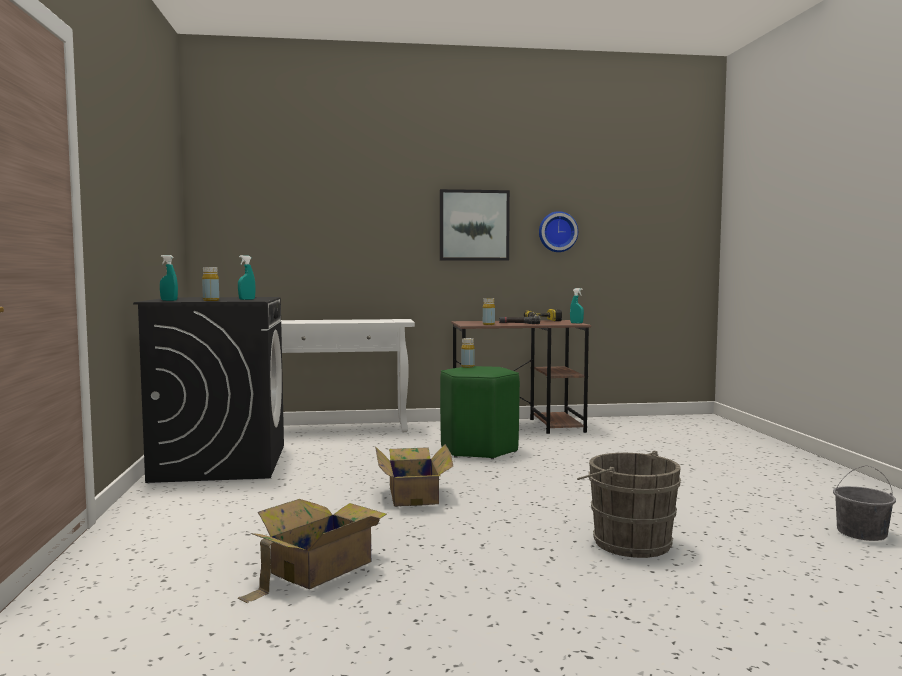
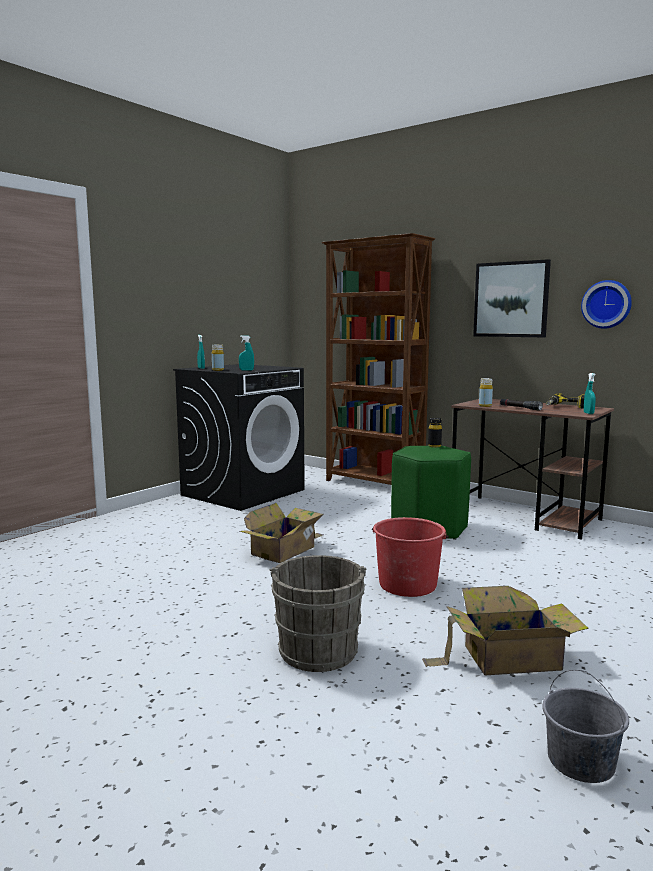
camera: 45 degrees right, 5 degrees up
(317, 569) = (111, 580): cardboard box -> cardboard box (507, 658)
(339, 429) = (374, 484): white console table -> brown bookcase
(467, 366) = (434, 446): yellow bottle -> black bottle
(567, 487) = (407, 584): none -> red bucket

